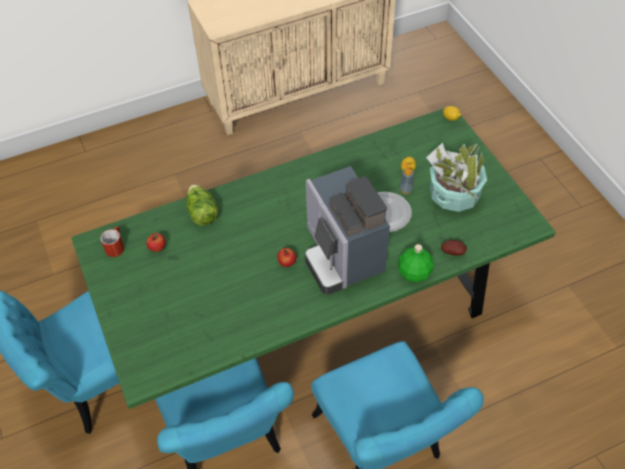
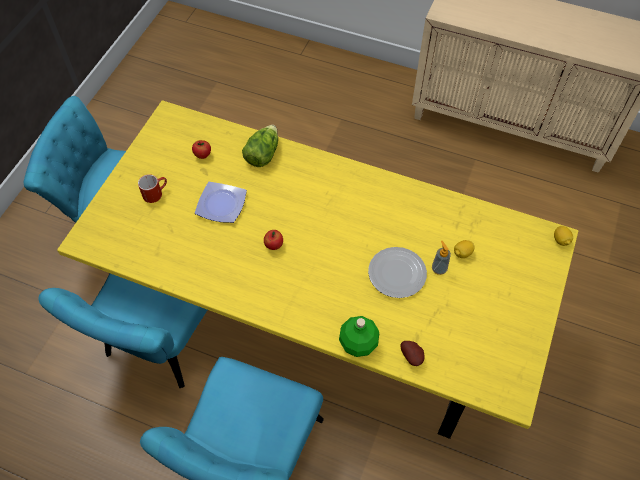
camera: 45 degrees right, 5 degrees up
(115, 246) = (179, 130): red mug -> red mug (155, 193)
(215, 269) = (220, 205): none -> plate
(314, 314) = (319, 313): green dining table -> yellow dining table
(342, 256) = (320, 277): coffee machine -> none
(454, 194) = (476, 309): potted plant -> none

